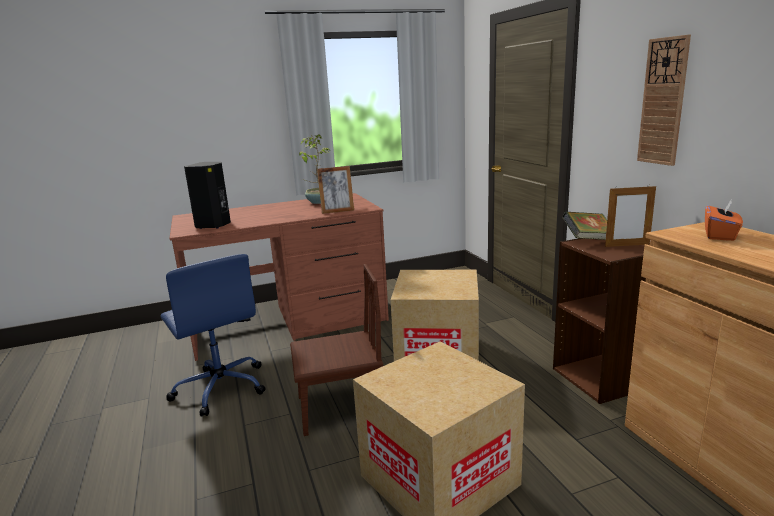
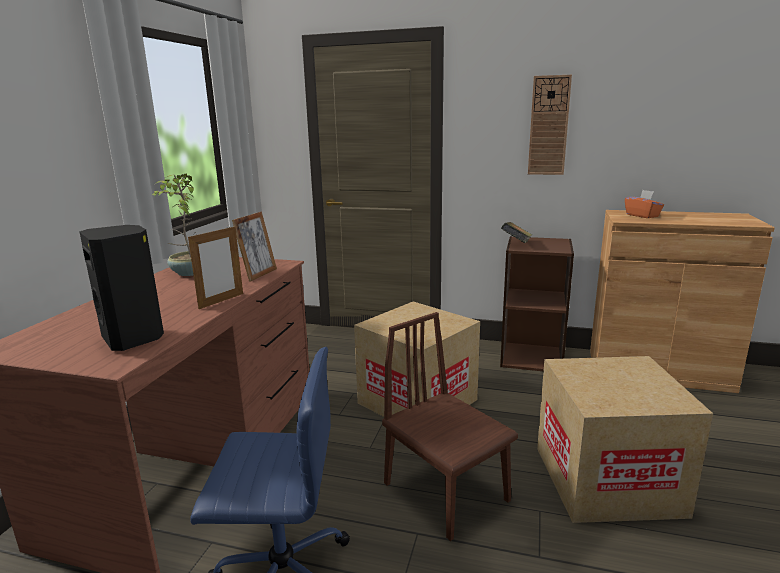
camera: 55 degrees left, 0 degrees up
(341, 408) = (446, 492): brown chair -> brown chair turned 60 degrees counterclockwise
(627, 245) = (544, 242): picture frame -> picture frame (221, 301)

